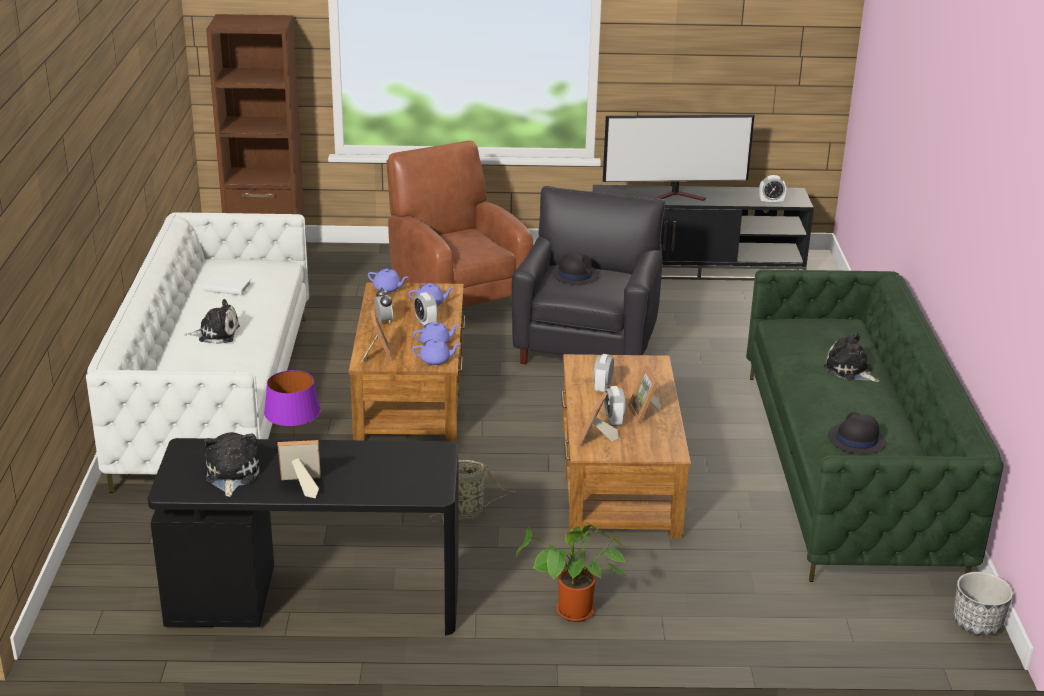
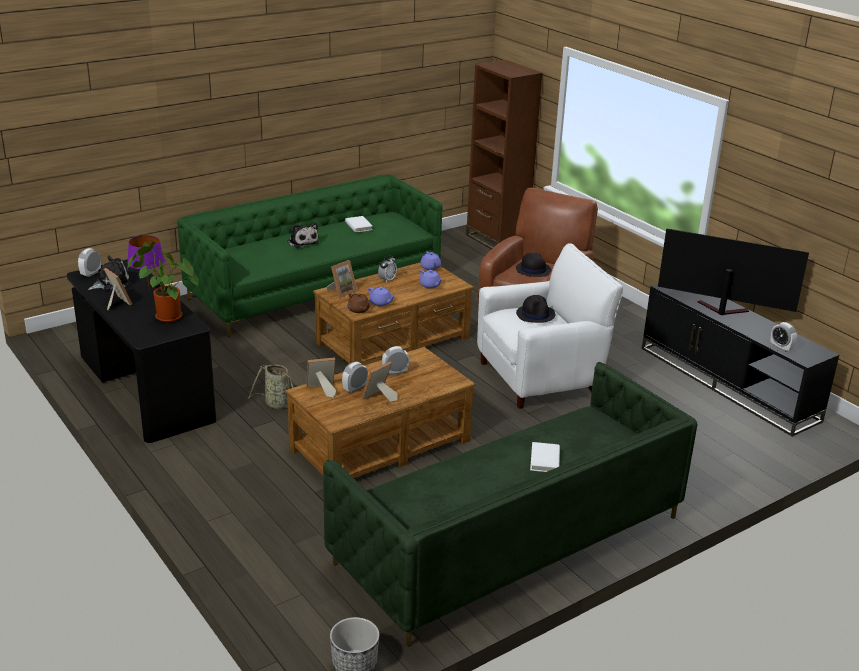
camera: 55 degrees right, 0 degrees up
(217, 396) = (315, 288): white sofa -> green sofa
(426, 324) = (401, 292): alarm clock -> alarm clock (91, 273)
(436, 360) = (359, 310): purple teapot -> brown teapot
(572, 614) = (204, 477): potted plant -> potted plant (165, 317)
(587, 345) = (541, 378): black armchair -> white armchair
(678, 196) = (720, 310): television -> television turned 150 degrees clockwise
(850, 370) = (545, 460): plush toy -> white book
(856, 439) = (434, 488): black hat -> black hat (533, 270)

